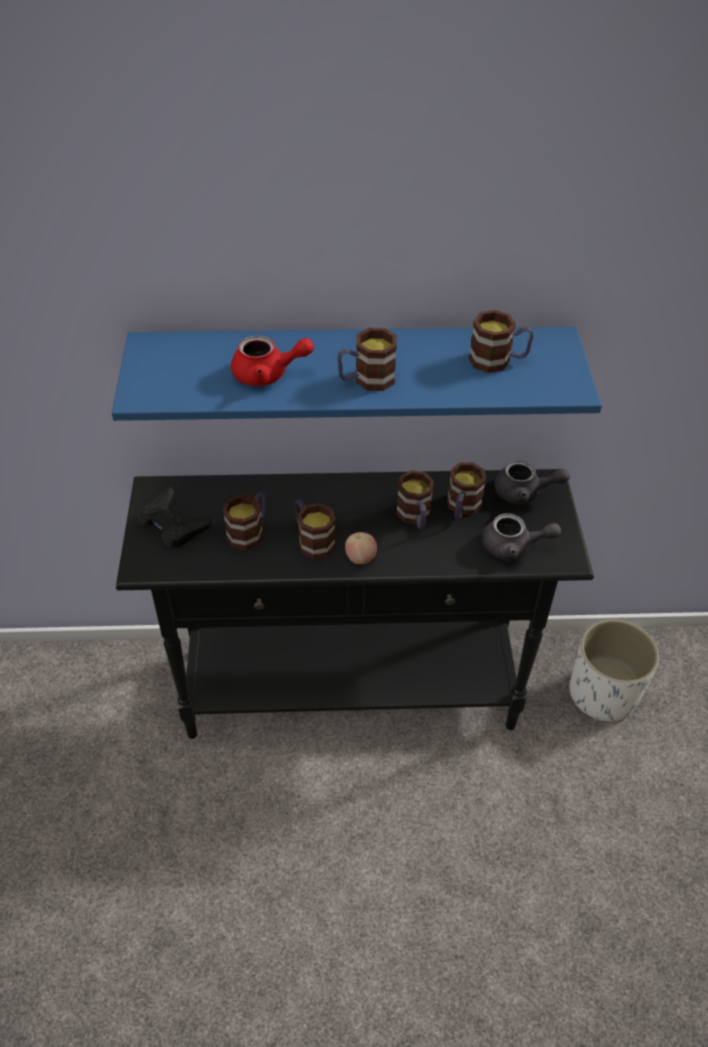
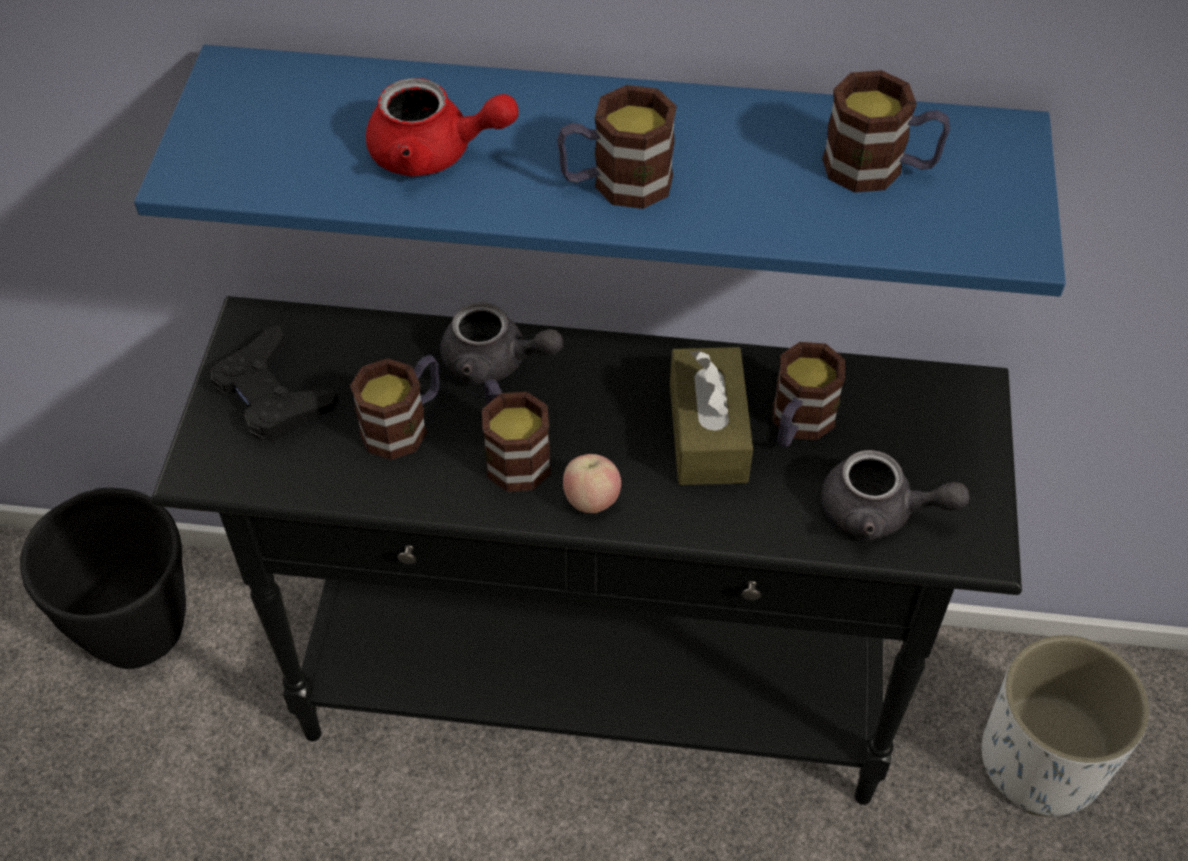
camera: 10 degrees right, 5 degrees up
(78, 693) = (140, 634): none -> black planter
(415, 517) = (707, 432): mug -> brown tissue box
(524, 493) = (921, 407): grey teapot -> grey teapot (495, 363)

